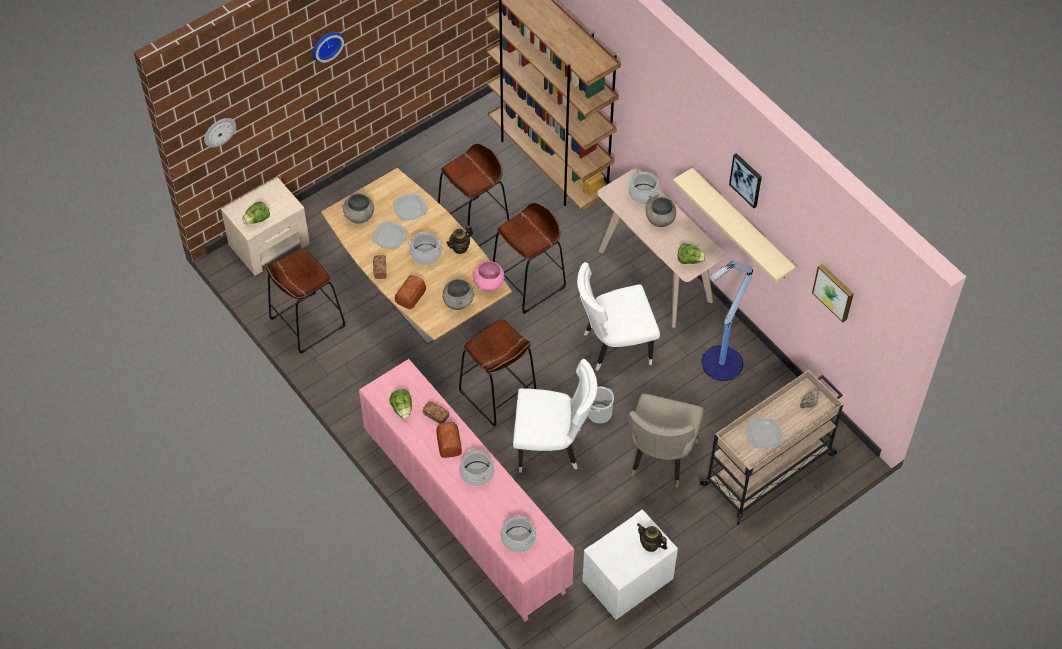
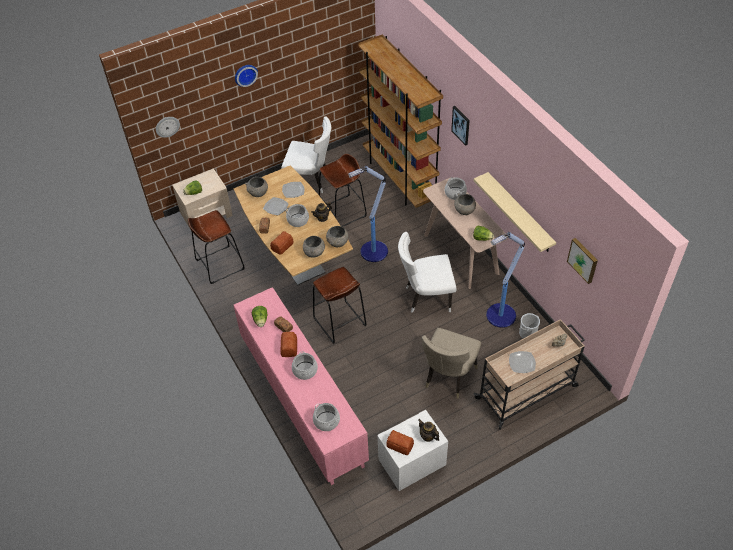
camera: 10 degrees right, 5 degrees down
(489, 285) = (337, 243): pink bowl -> grey bowl
(528, 283) = (373, 252): brown stool -> floor lamp
(552, 447) = (372, 361): white chair -> white chair (311, 181)
(599, 413) = (409, 342): bucket -> bucket (527, 333)
(616, 560) = (400, 445): none -> bread
(746, 179) = (524, 175): picture -> picture (461, 125)

